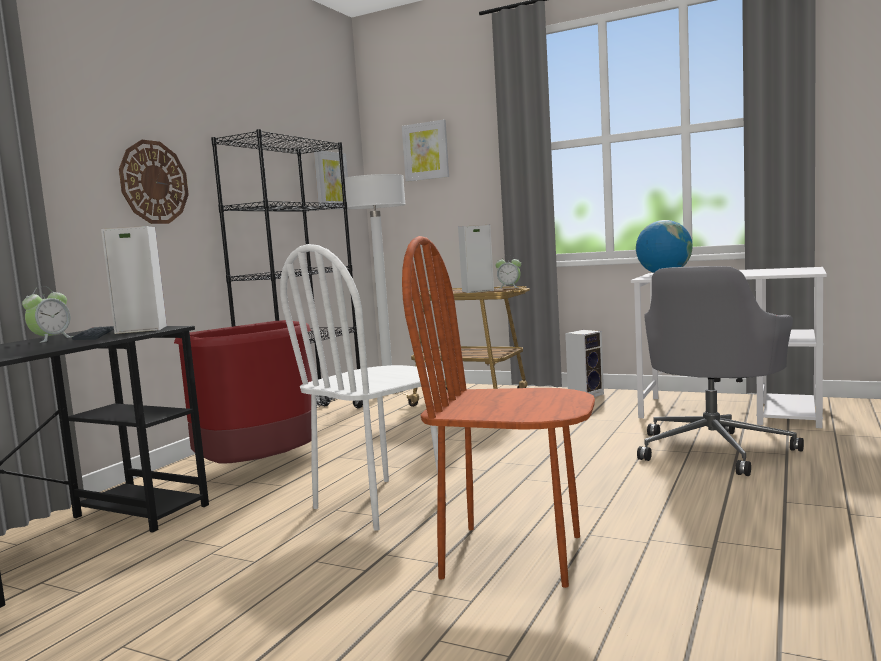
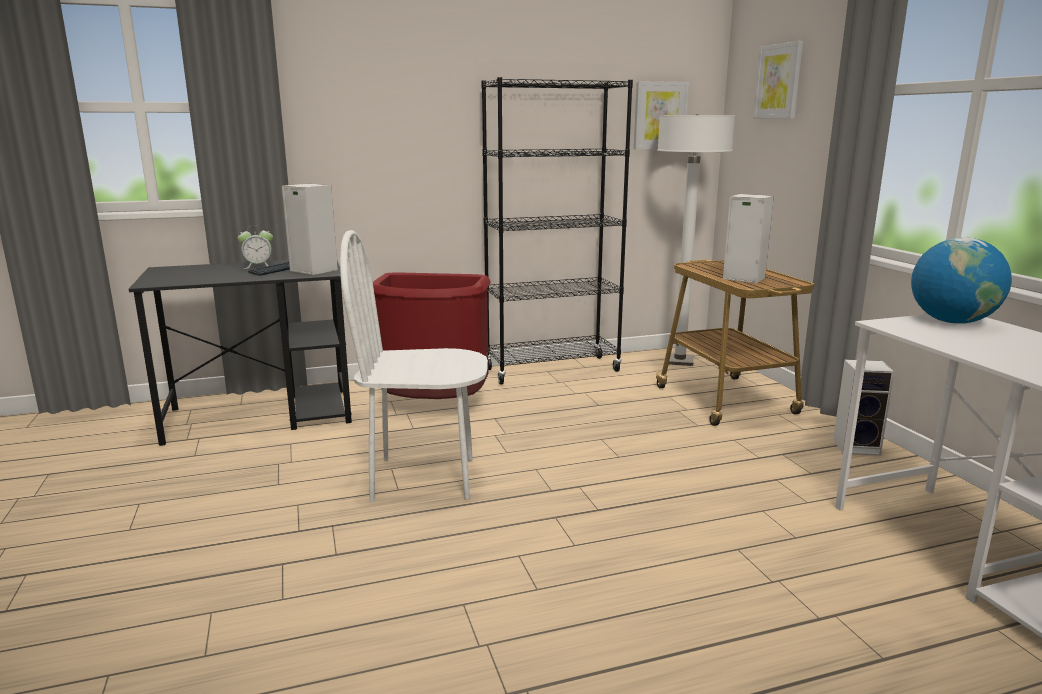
camera: 45 degrees right, 10 degrees up
(154, 182) = (412, 129): wall clock -> none
(509, 287) = (787, 282): alarm clock -> none
(512, 555) = (380, 582): brown chair -> none
(714, 449) = (810, 596): grey office chair -> none

